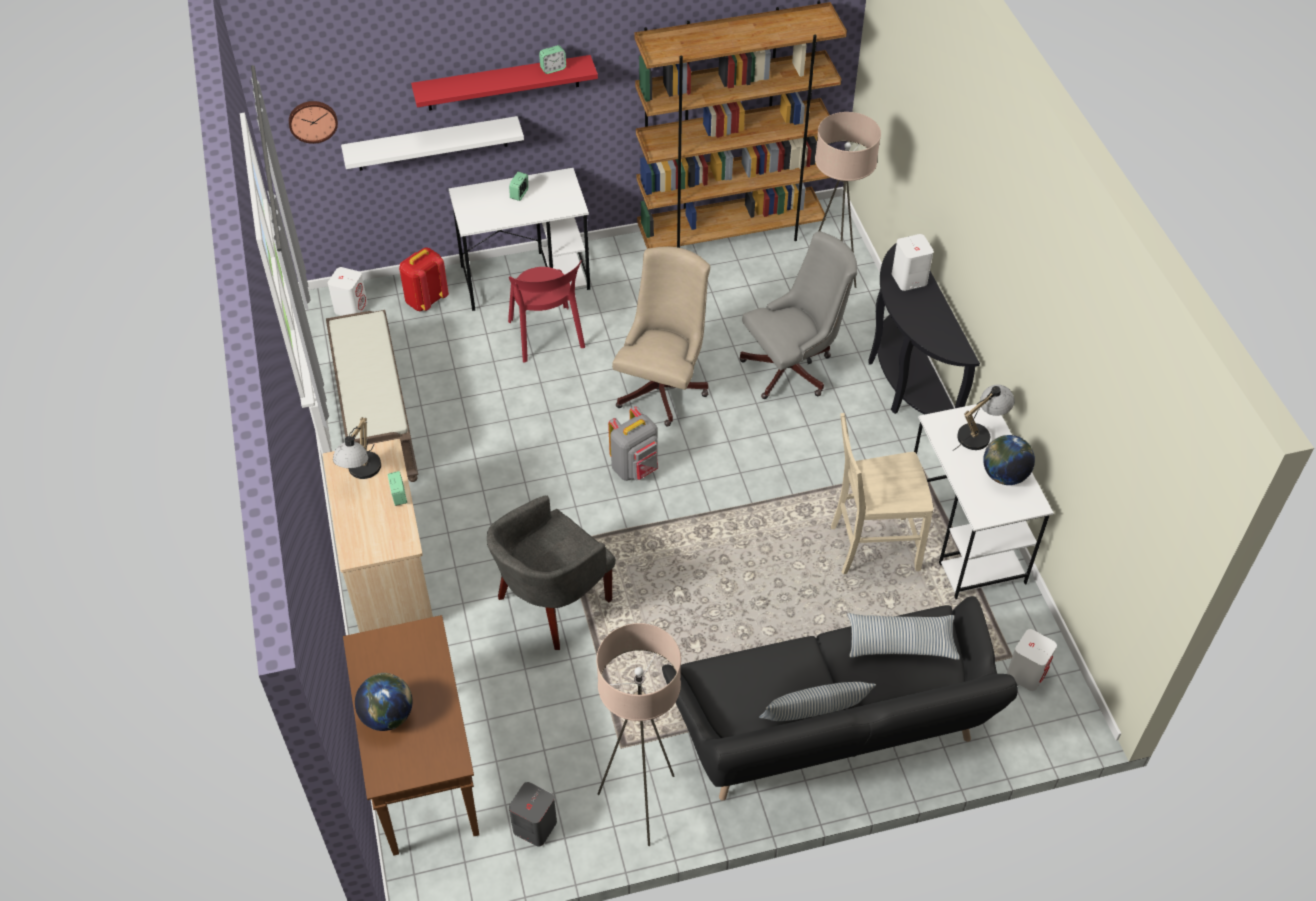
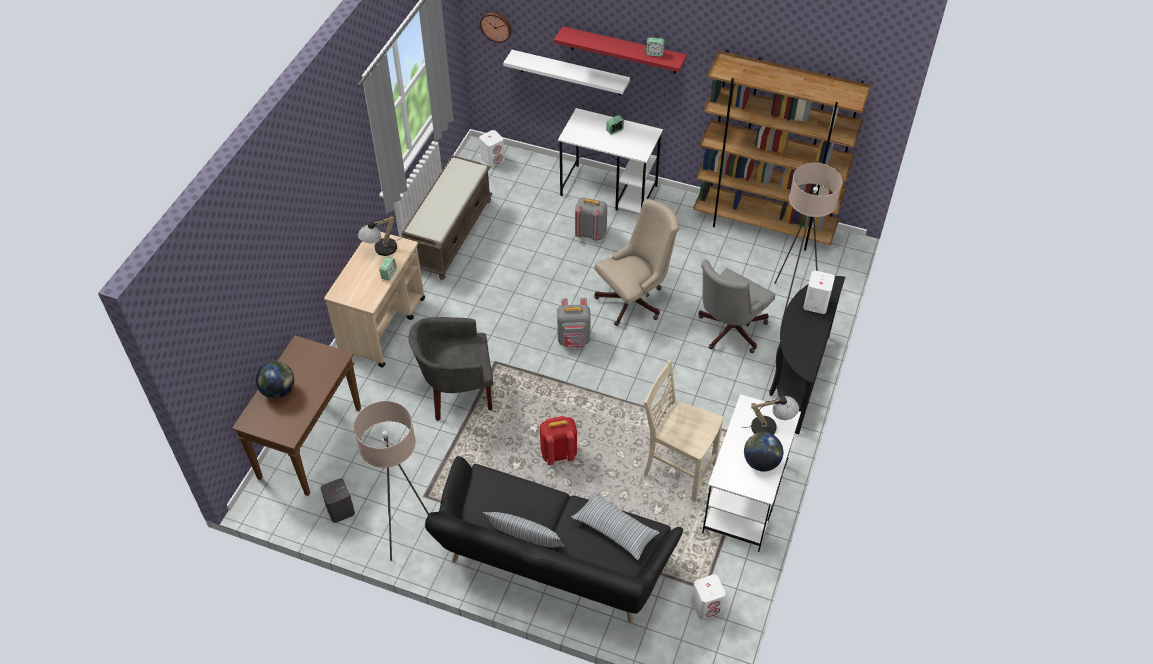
camera: 35 degrees right, 0 degrees up
(425, 300) = (538, 176): red backpack -> red backpack (558, 453)
(547, 337) = (590, 233): red chair -> grey backpack
(793, 368) = (728, 331): grey office chair -> grey office chair turned 120 degrees clockwise

